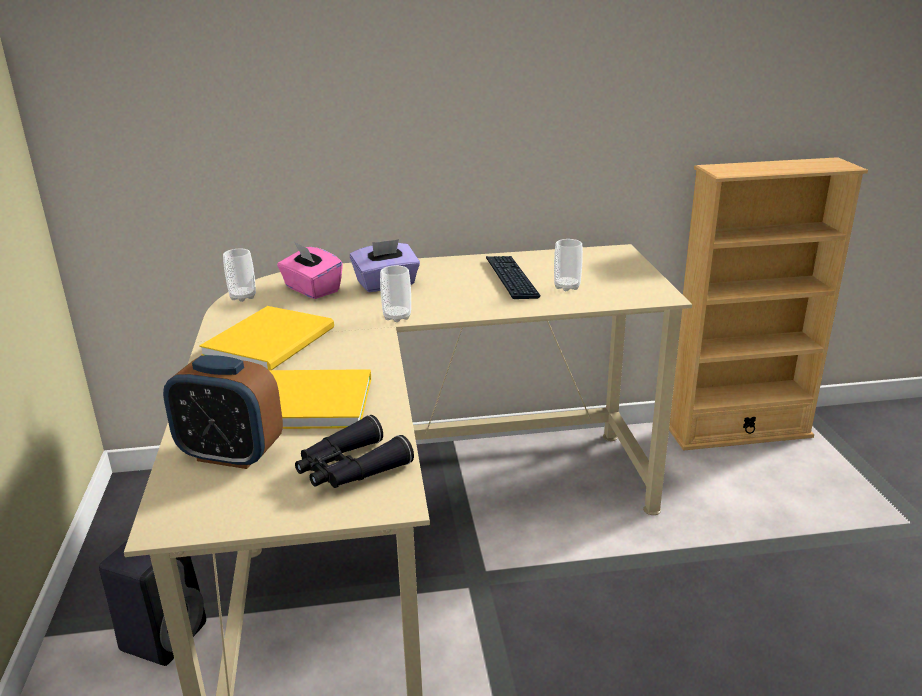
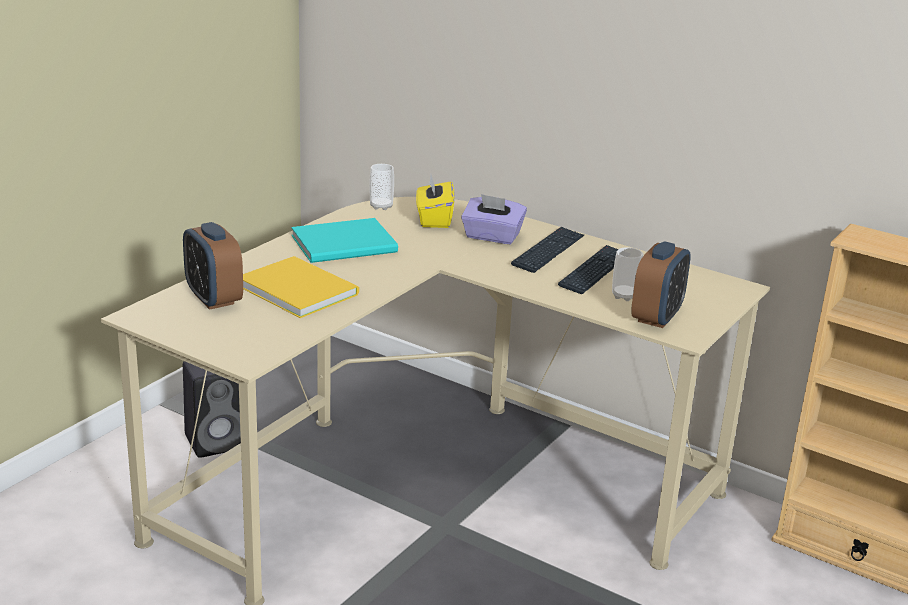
camera: 40 degrees right, 0 degrees up
(274, 340) = (347, 244): yellow book -> turquoise book
(311, 289) = (434, 219): pink tissue box -> yellow tissue box
(350, 469) = (256, 336): black binoculars -> none
(397, 317) = (452, 263): cup -> none
(450, 278) = (548, 251): none -> keyboard
(617, 292) = (657, 317): none -> alarm clock

